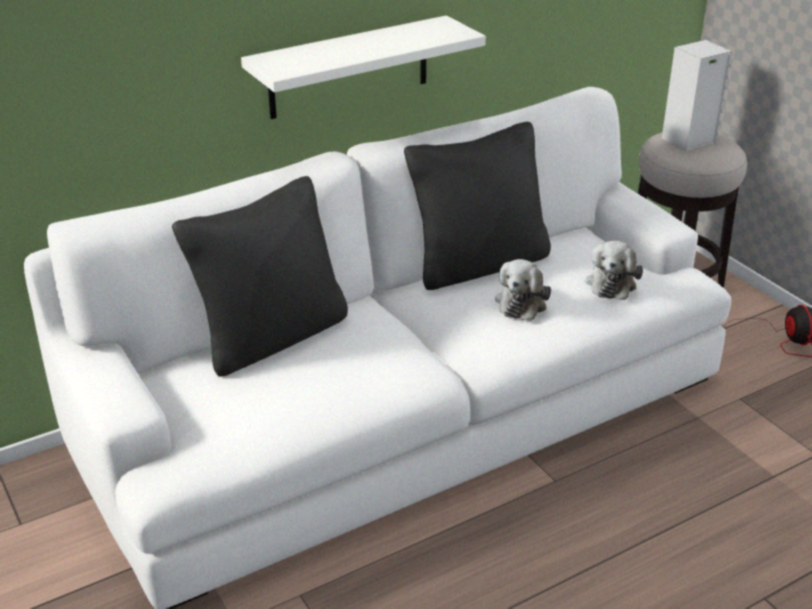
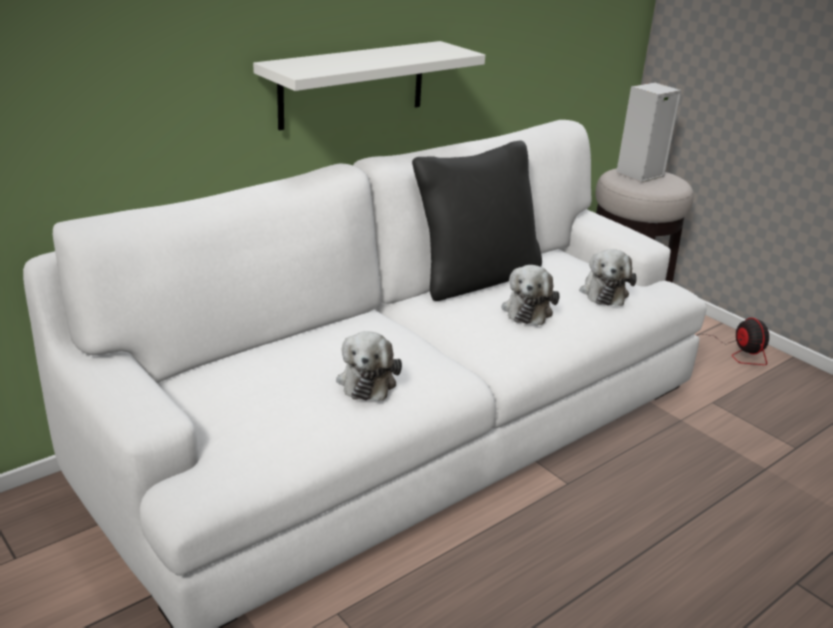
camera: 10 degrees left, 5 degrees down
(271, 336) = (288, 345): black pillow -> none
(339, 377) = (367, 380): none -> plush toy

